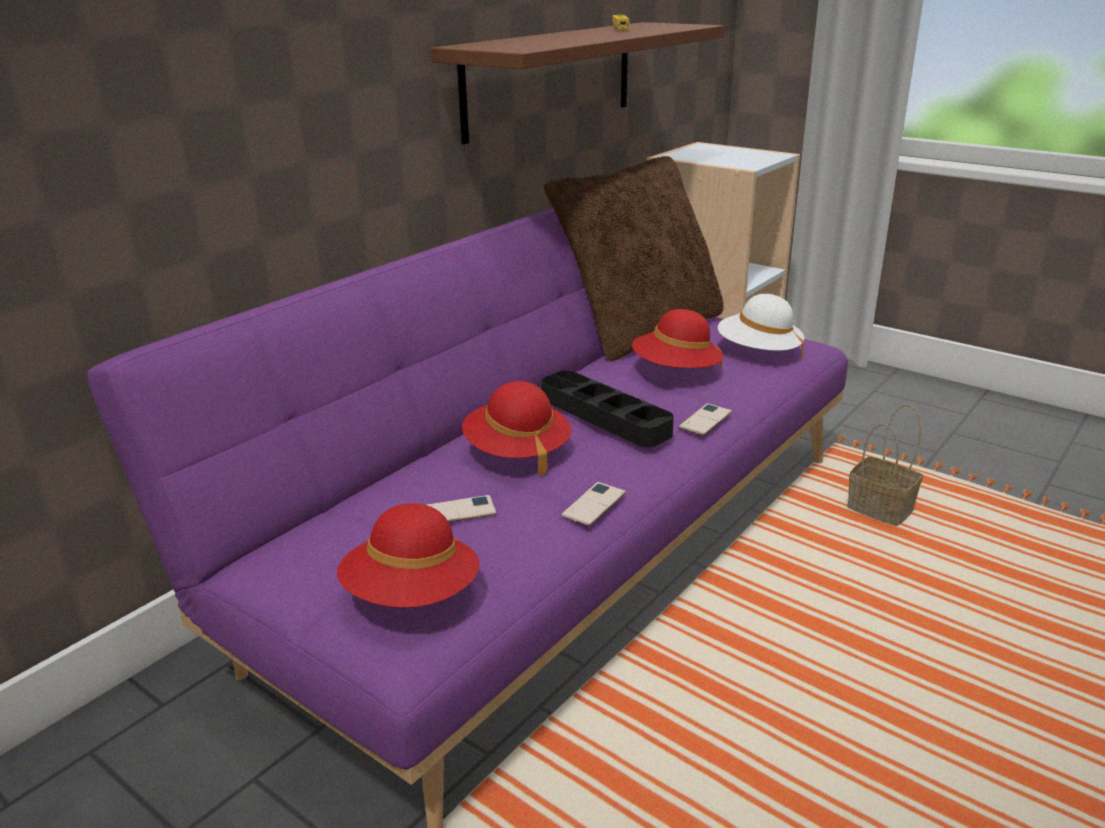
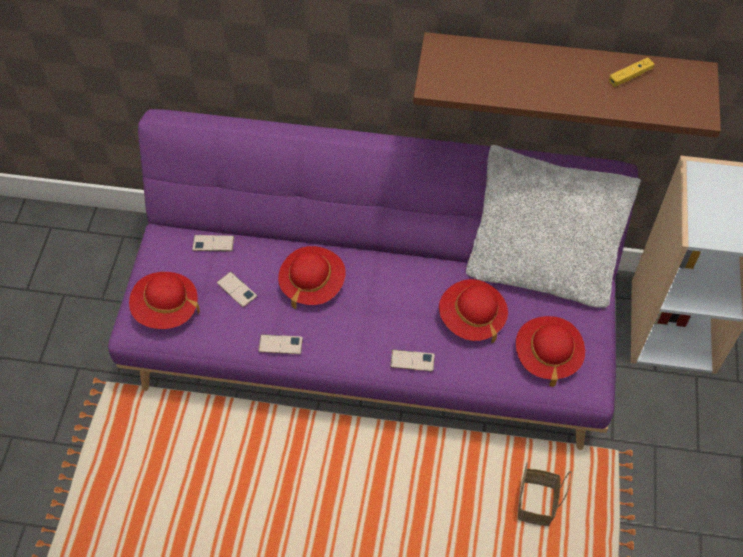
camera: 60 degrees right, 30 degrees up
(343, 512) = (213, 243): none -> phone
(604, 415) = (379, 306): black tray -> none
(641, 327) = (541, 267): brown pillow -> white pillow
(758, 352) = (547, 355): white hat -> red hat

